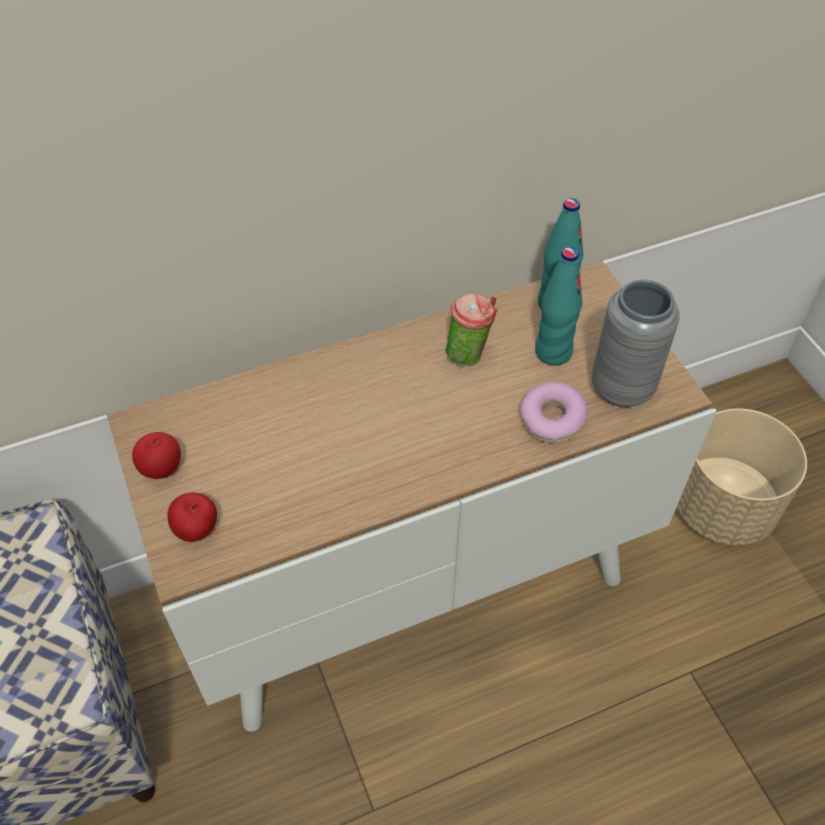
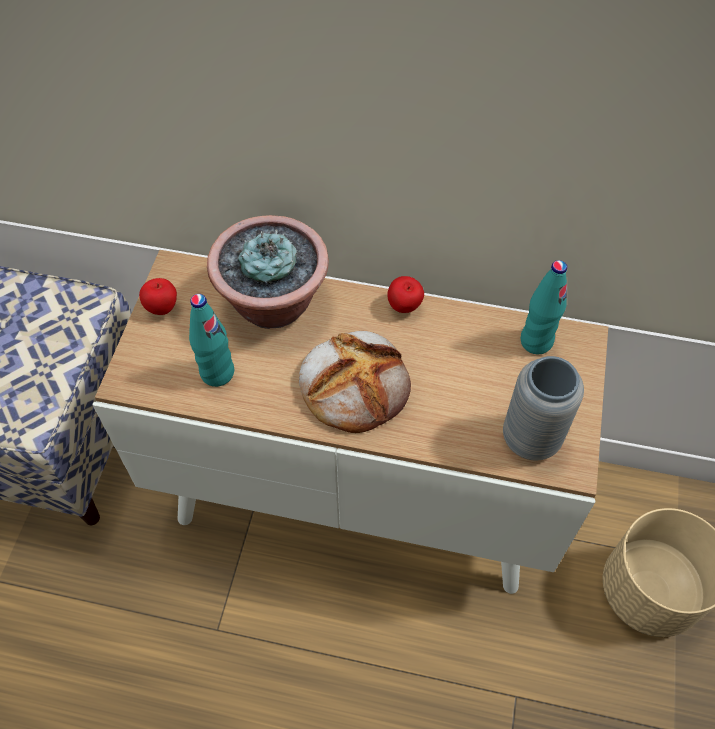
camera: 35 degrees right, 5 degrees up
(197, 531) = (151, 363): apple -> apple (404, 307)
(280, 401) = (273, 303): none -> potted plant
(426, 430) = (355, 383): none -> bread
(469, 354) = (435, 343): cup -> none
(552, 419) = (454, 430): donut -> none
(553, 352) = (500, 379): turquoise bottle -> turquoise bottle (217, 373)

